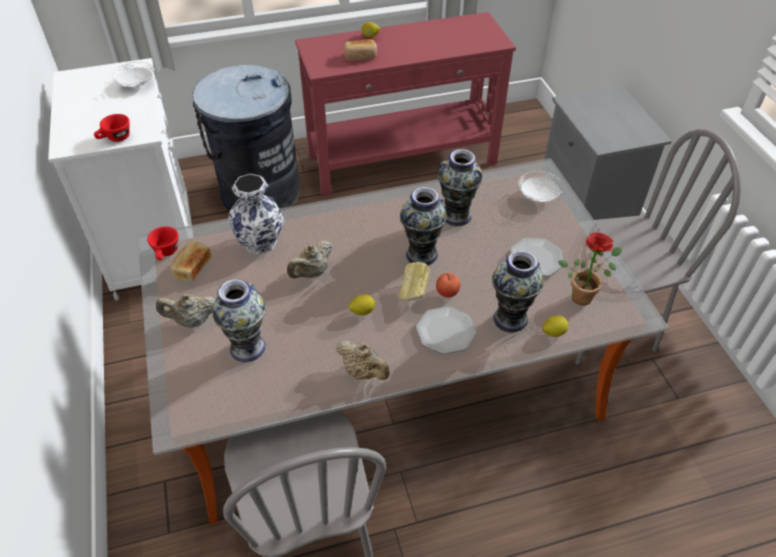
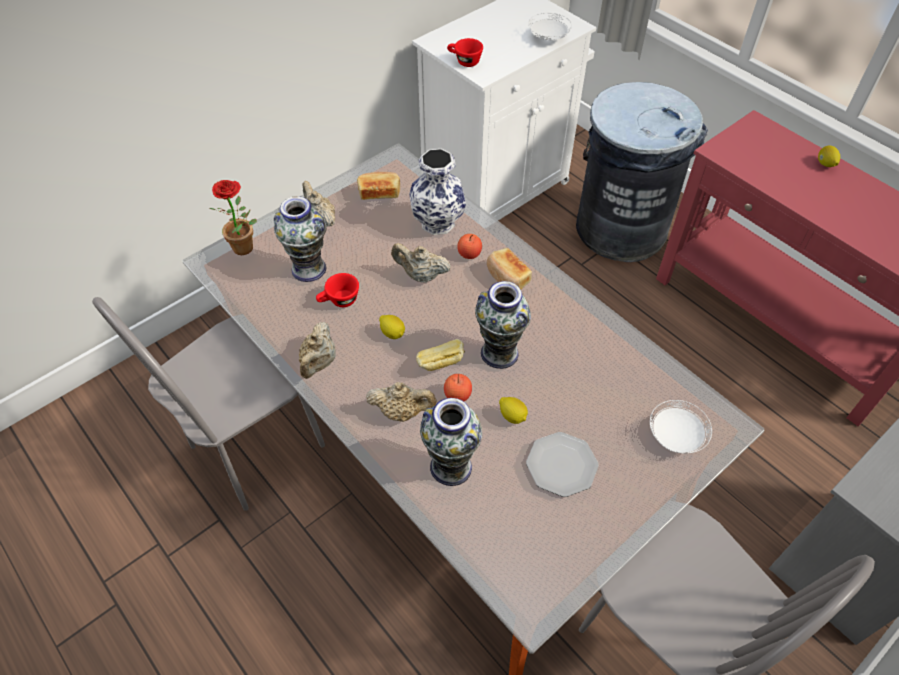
camera: 65 degrees right, 5 degrees up
(166, 253) = (387, 169): red cup -> red cup (339, 301)
(310, 236) = (469, 254): none -> apple
(360, 56) = (775, 172): bread -> bread (507, 277)
(445, 331) = (402, 411): plate -> beige teapot
(456, 216) = (581, 363): vase -> none
(553, 332) = (452, 517): lemon -> lemon (512, 416)
(584, 295) = (530, 535): potted plant -> potted plant (247, 249)

